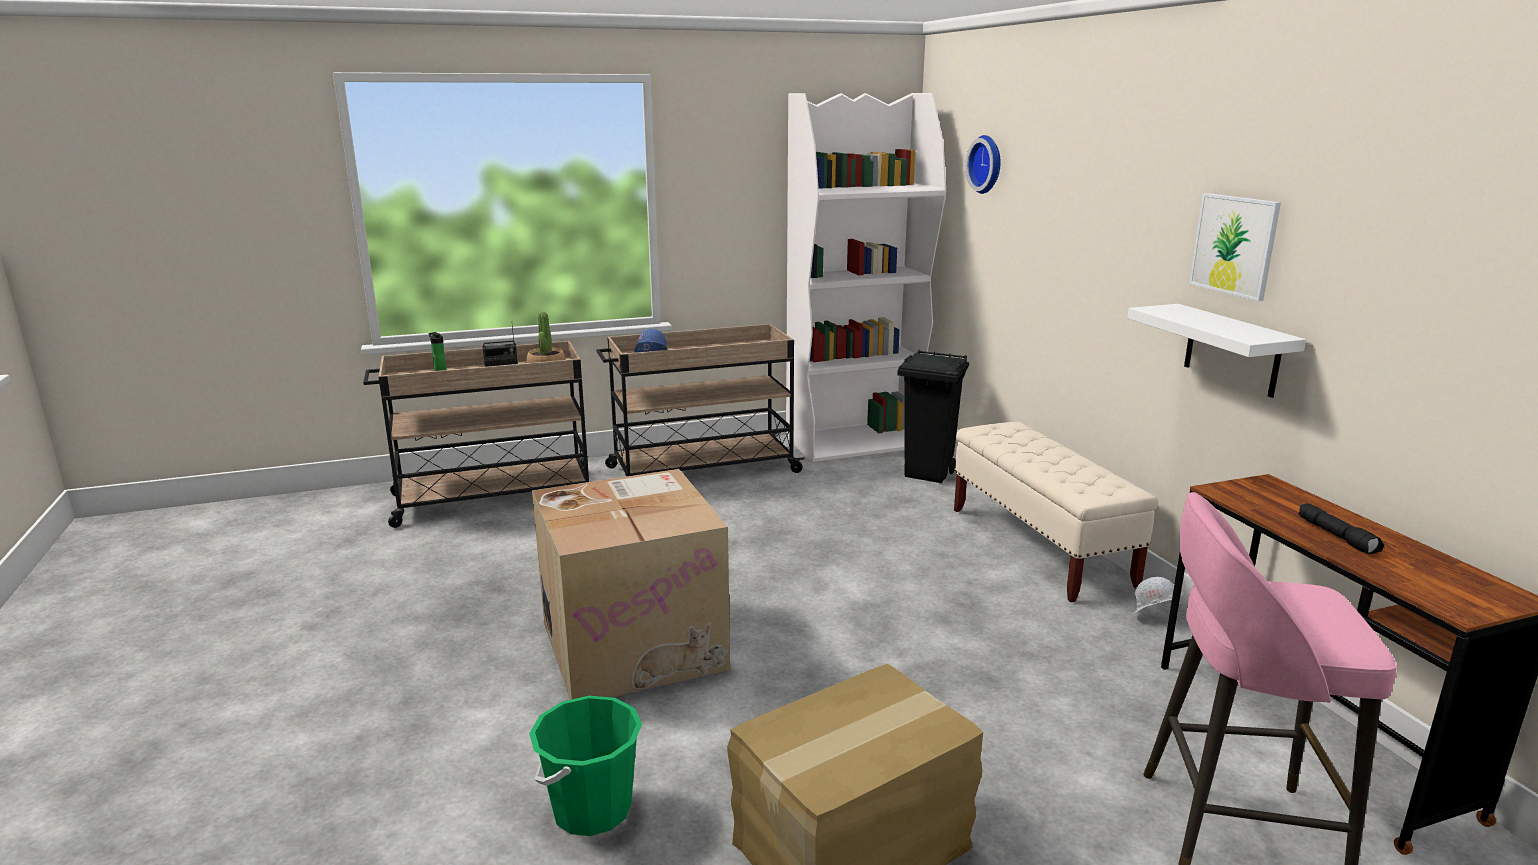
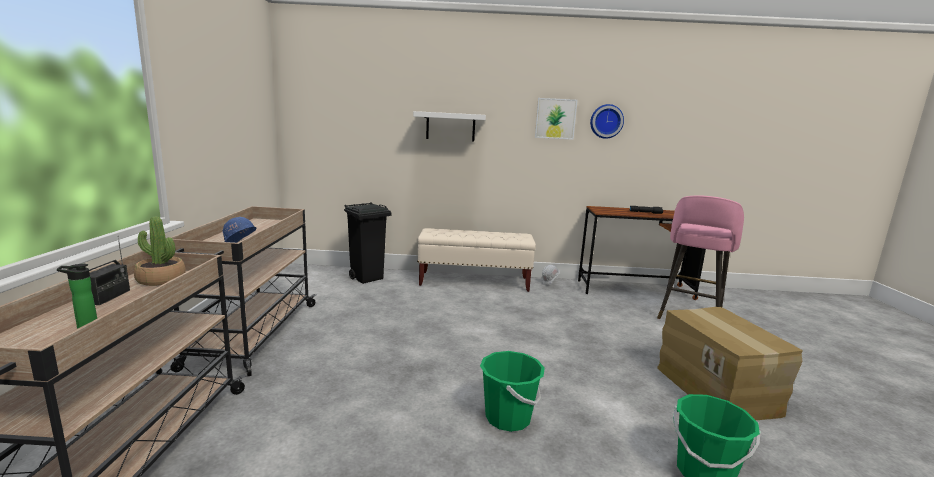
camera: 70 degrees left, 5 degrees down
(635, 644) = (508, 418): cardboard box -> green bucket
(857, 442) = (294, 280): white bookcase -> none
(987, 164) = (362, 88): wall clock -> wall clock (606, 121)
(1232, 350) = (559, 162): white shelf -> white shelf (450, 126)

